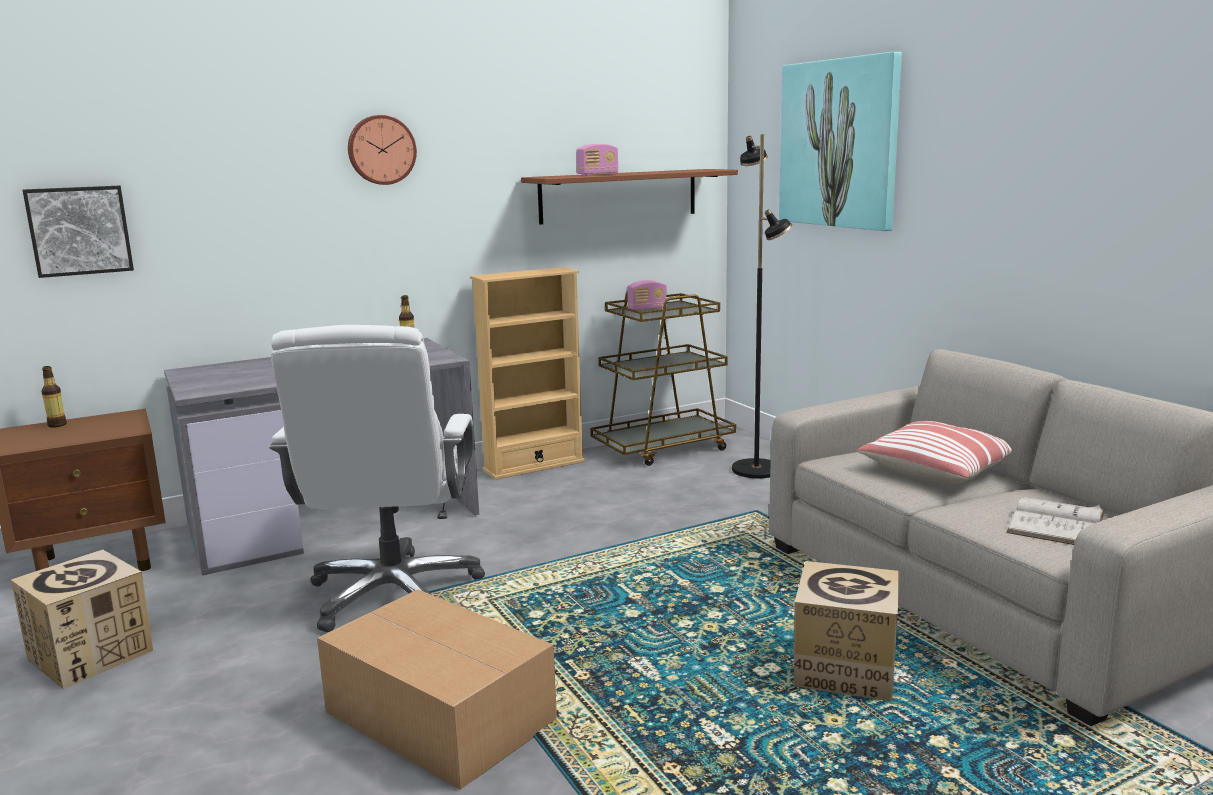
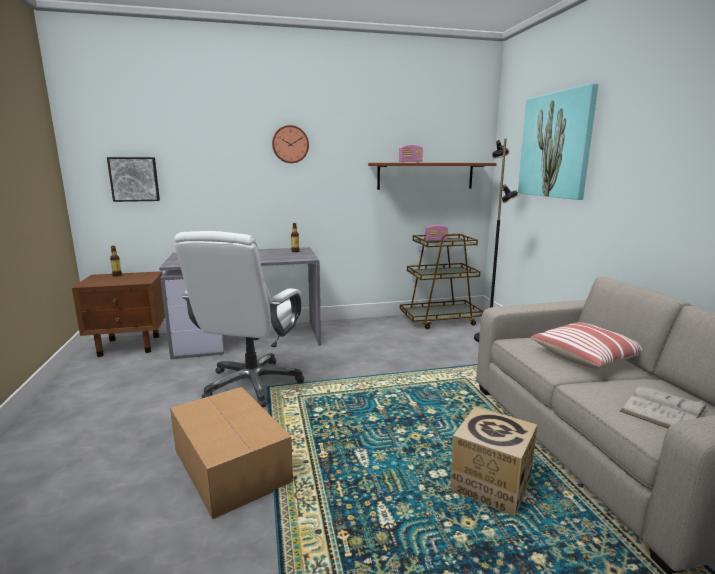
camera: 15 degrees right, 0 degrees up
(91, 655) = (93, 394): cardboard box -> none
(534, 465) = (364, 321): beige bookcase -> none

